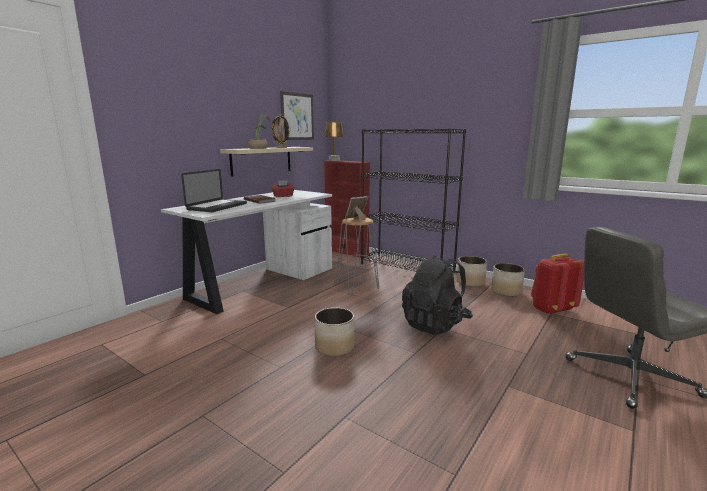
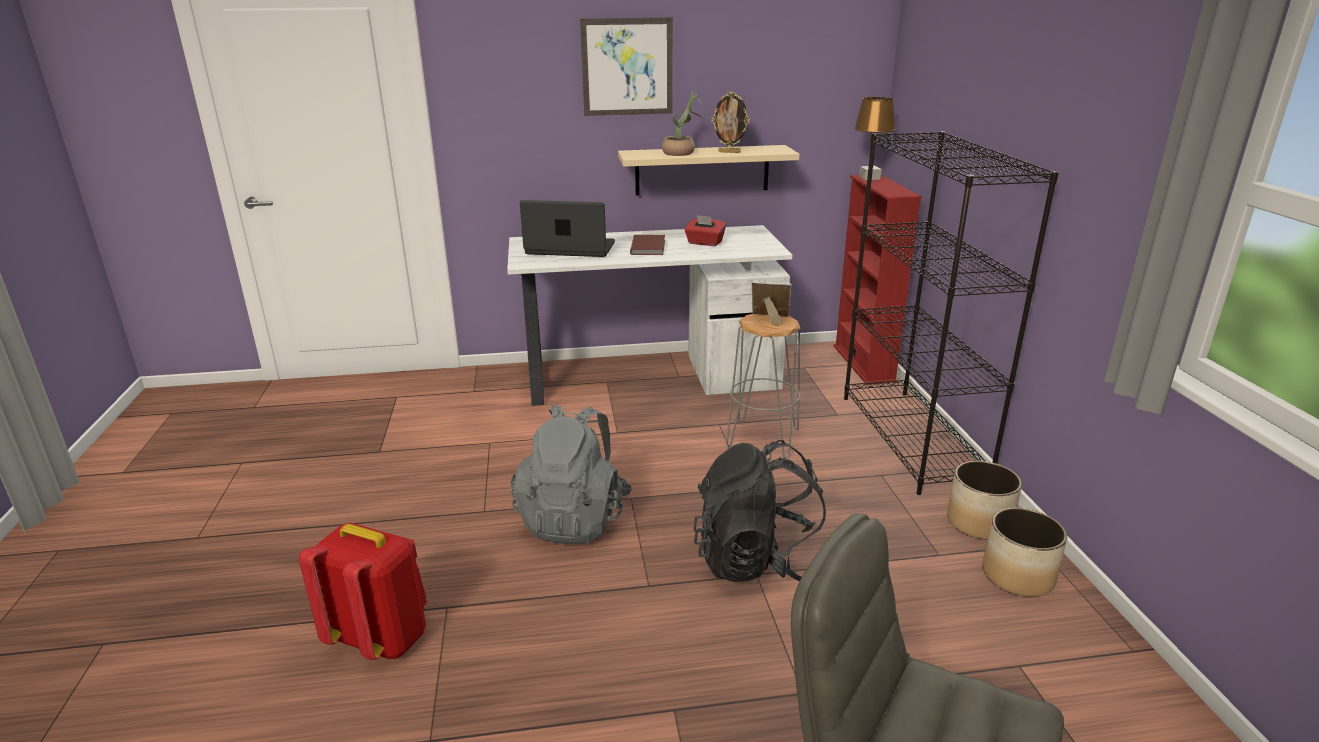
camera: 45 degrees right, 10 degrees up
(217, 207) = (570, 249): laptop -> laptop turned 150 degrees counterclockwise
(297, 116) = (798, 86): picture -> picture (627, 67)
(335, 346) = (574, 518): planter -> grey backpack
(551, 309) = (1035, 661): red backpack -> red backpack (381, 638)

